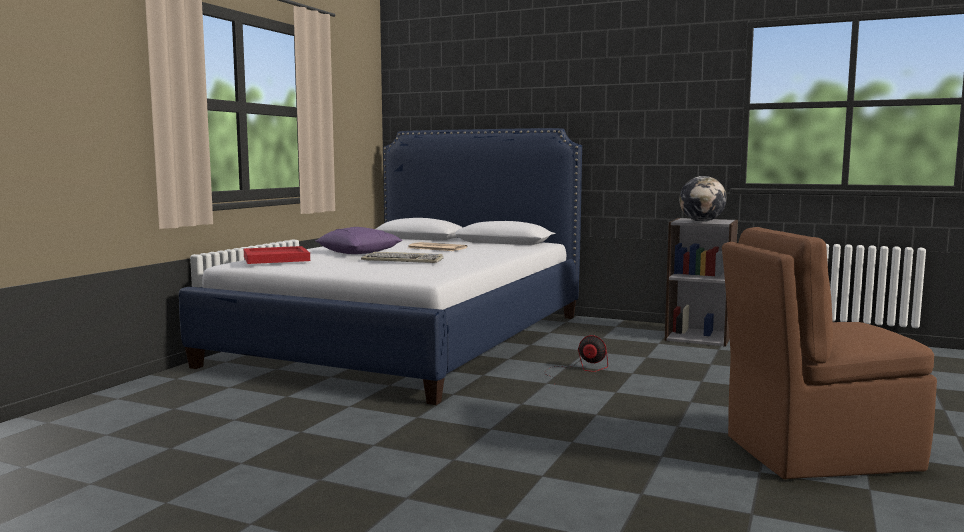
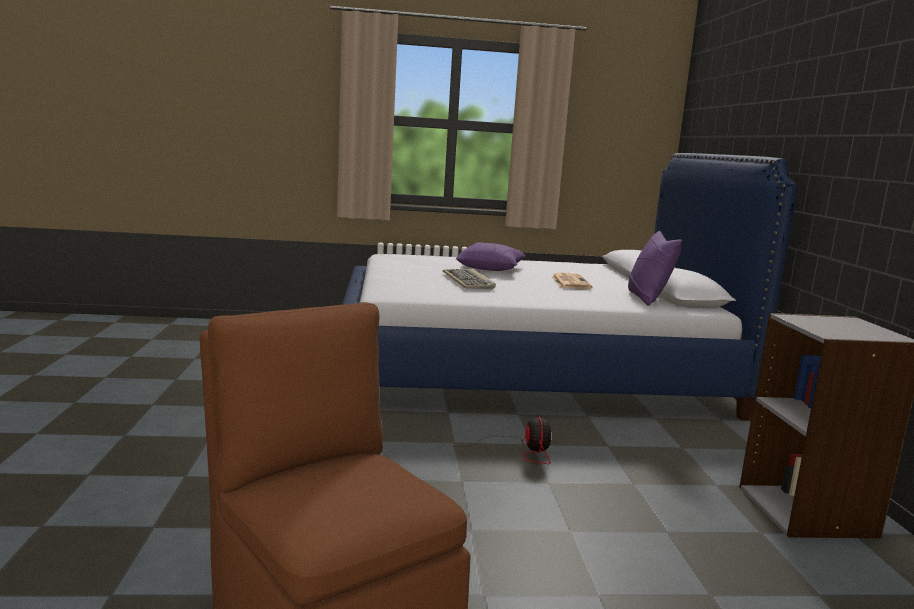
camera: 60 degrees right, 5 degrees up
(276, 258) = (412, 257): red tray -> none
(506, 245) = (648, 298): none -> purple pillow
(701, 221) = (821, 326): globe -> none

